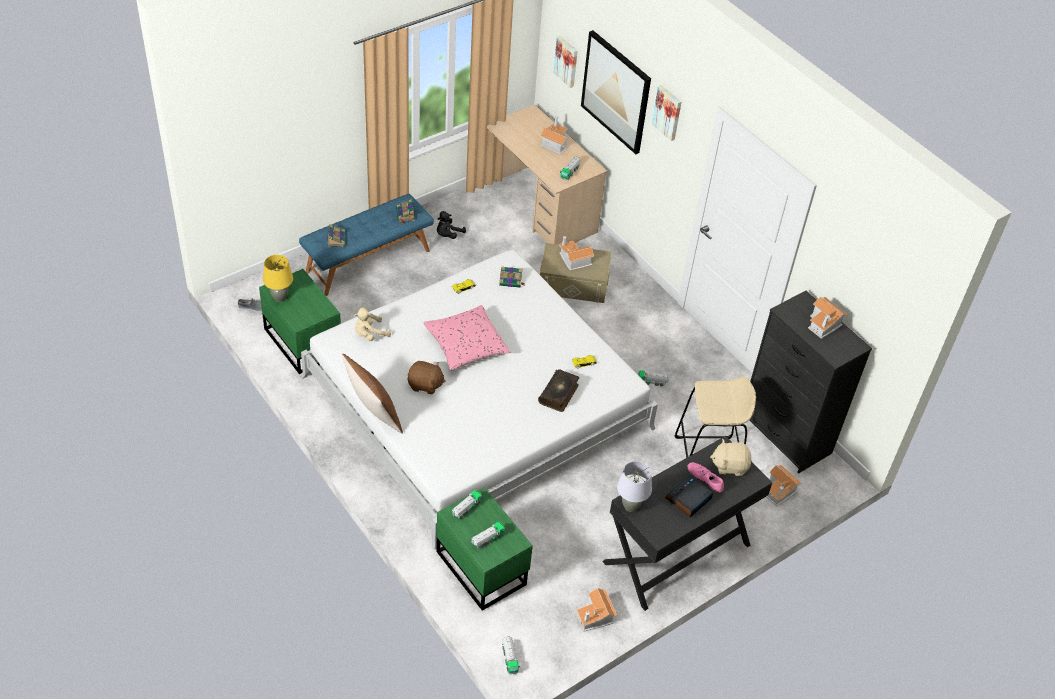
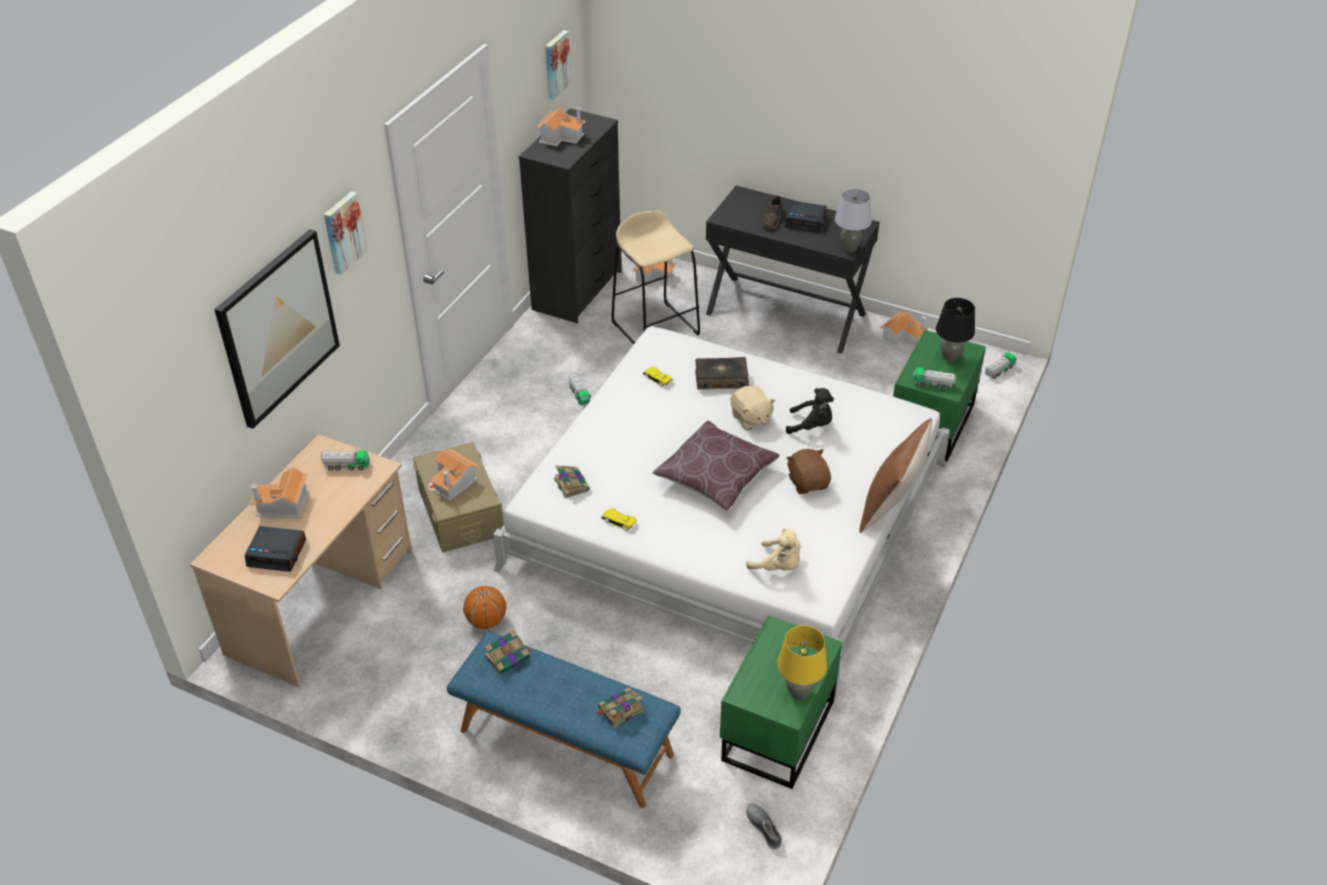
camera: 115 degrees left, 5 degrees down
(448, 235) = (445, 677): black plush toy -> black plush toy (811, 426)
(466, 345) = (716, 476): pink pillow -> brown pillow
(475, 263) = (486, 621): none -> basketball
(487, 539) = (950, 357): toy truck -> black table lamp
(518, 131) = (277, 553): none -> alarm clock
(567, 61) = (197, 421): picture -> picture (556, 64)
(705, 479) = (771, 218): pink shoe -> brown shoe
(729, 465) = (741, 210): beige plush toy -> beige plush toy (750, 418)

